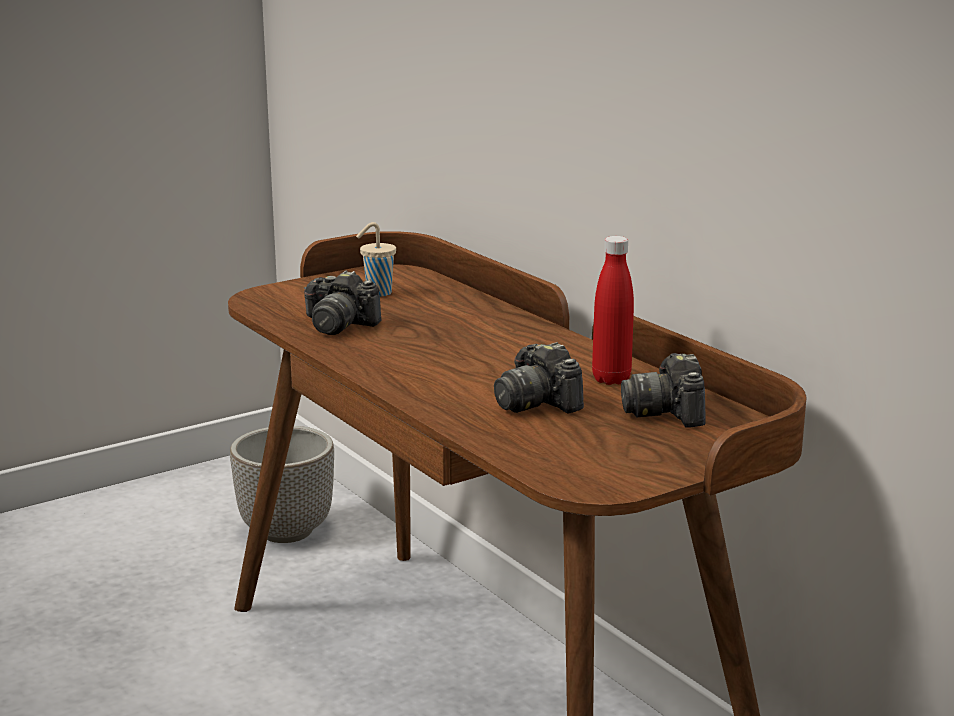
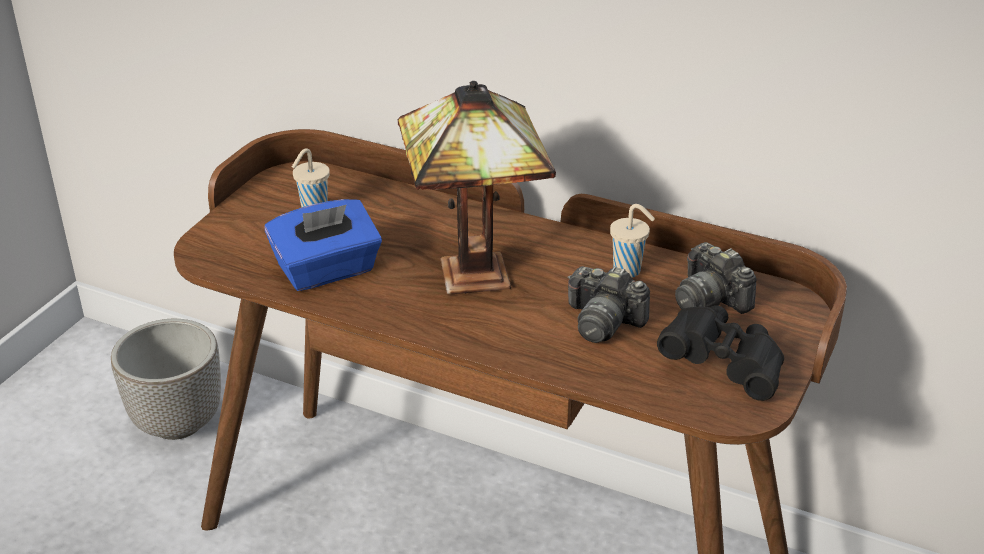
camera: 30 degrees left, 15 degrees up
(338, 325) = (327, 271): camera -> blue tissue box
(460, 350) = (470, 271): none -> table lamp
(611, 379) = (628, 271): red bottle -> beige cup
(614, 454) = (723, 366): none -> black binoculars

